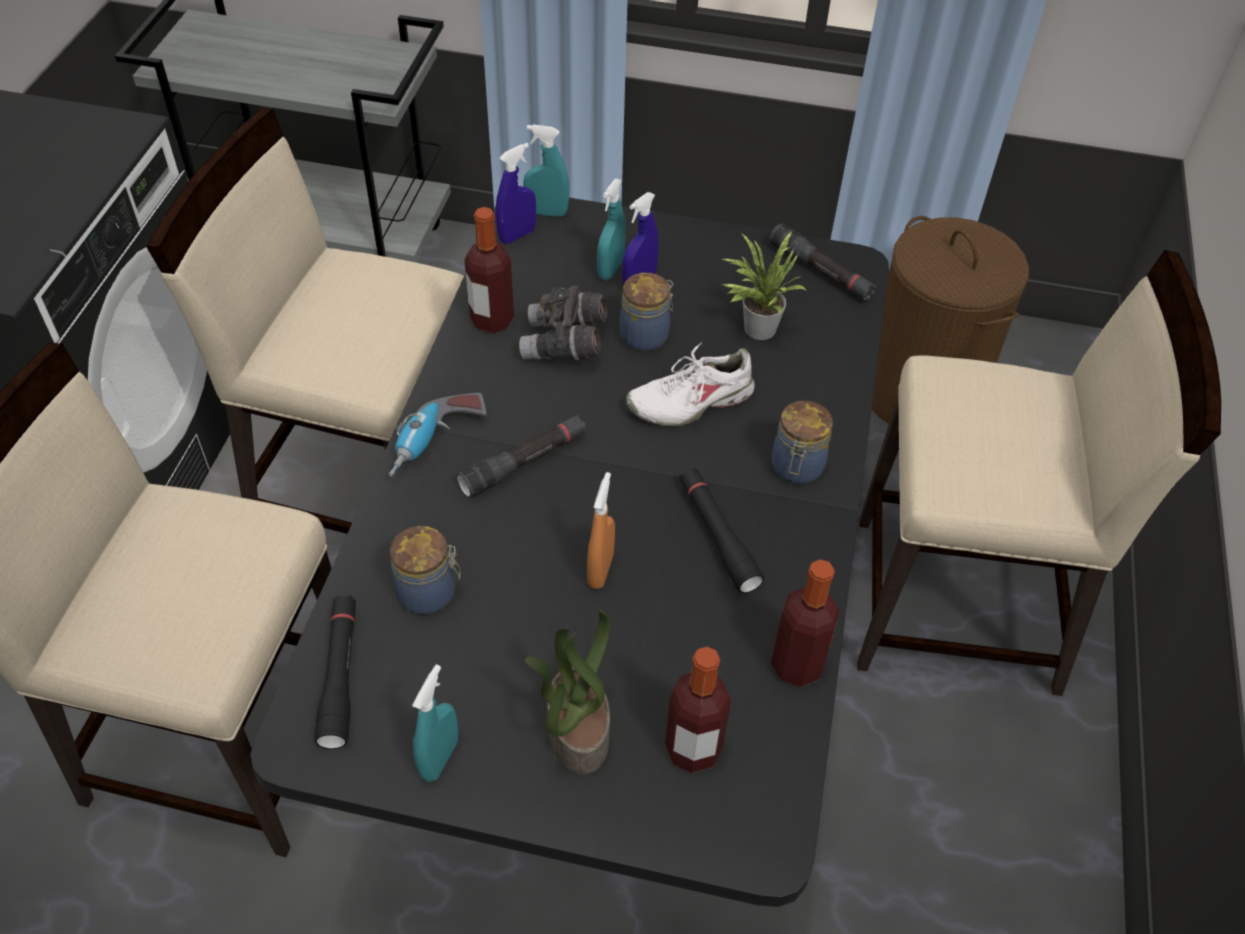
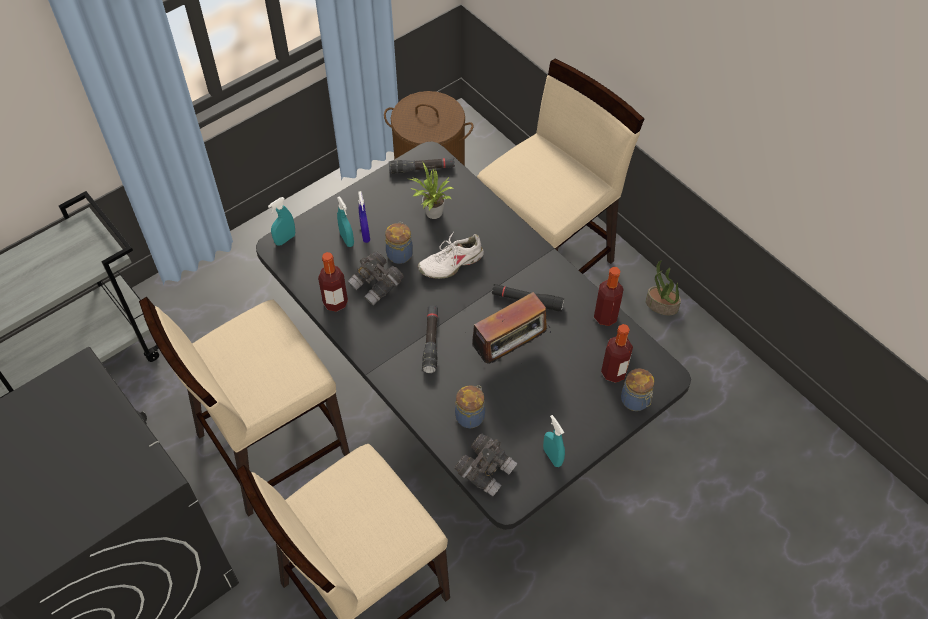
camera: 50 degrees left, 5 degrees up
(340, 676) = (485, 470): black flashlight -> grey binoculars
(436, 443) = (391, 367): power drill -> none
(517, 235) = (289, 260): blue spray bottle -> none
(576, 730) = (576, 404): potted plant -> potted plant (661, 305)
(600, 570) = (510, 350): orange spray bottle -> radio
(690, 401) = (451, 263): white shoe -> white shoe turned 45 degrees clockwise
(796, 468) = (517, 253): jar -> jar (635, 401)

